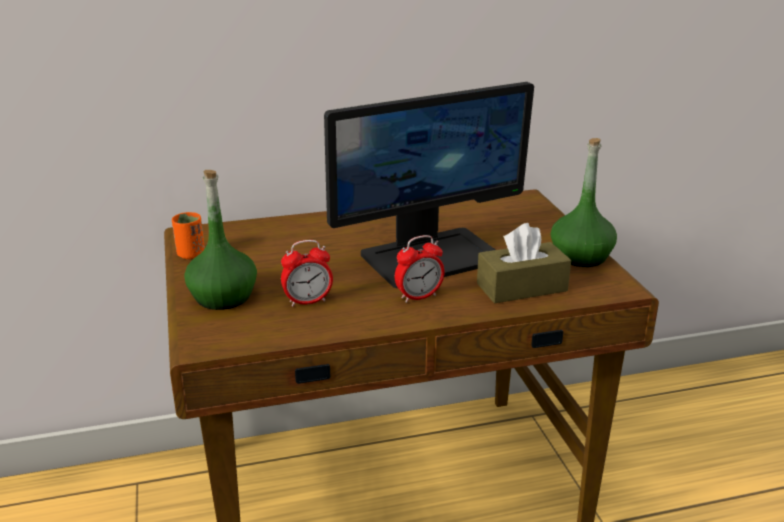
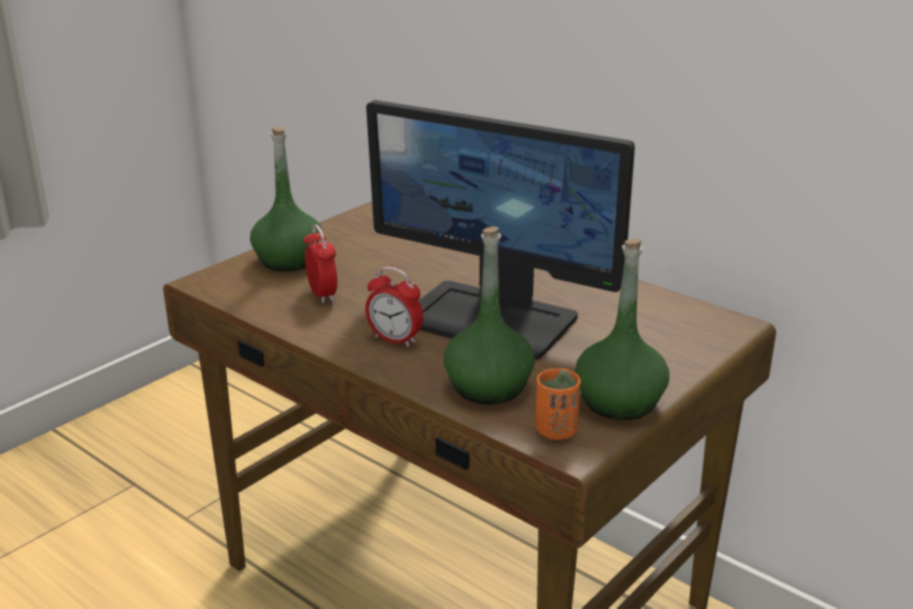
camera: 55 degrees right, 0 degrees up
(191, 254) = (346, 221): orange cup -> orange cup (556, 431)
(308, 301) = (322, 294): alarm clock -> alarm clock turned 150 degrees counterclockwise
(521, 287) = (488, 387): brown tissue box -> green bottle

